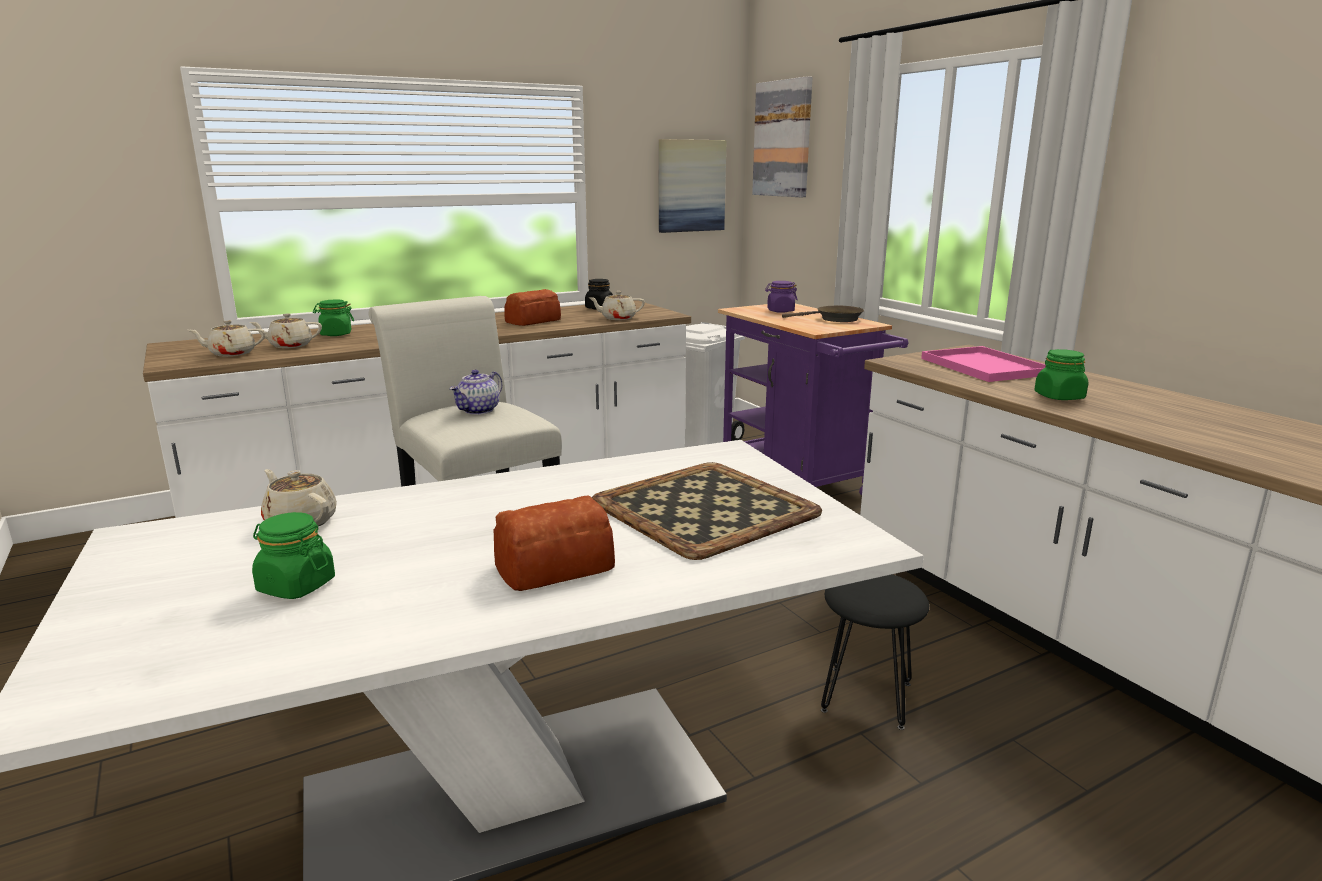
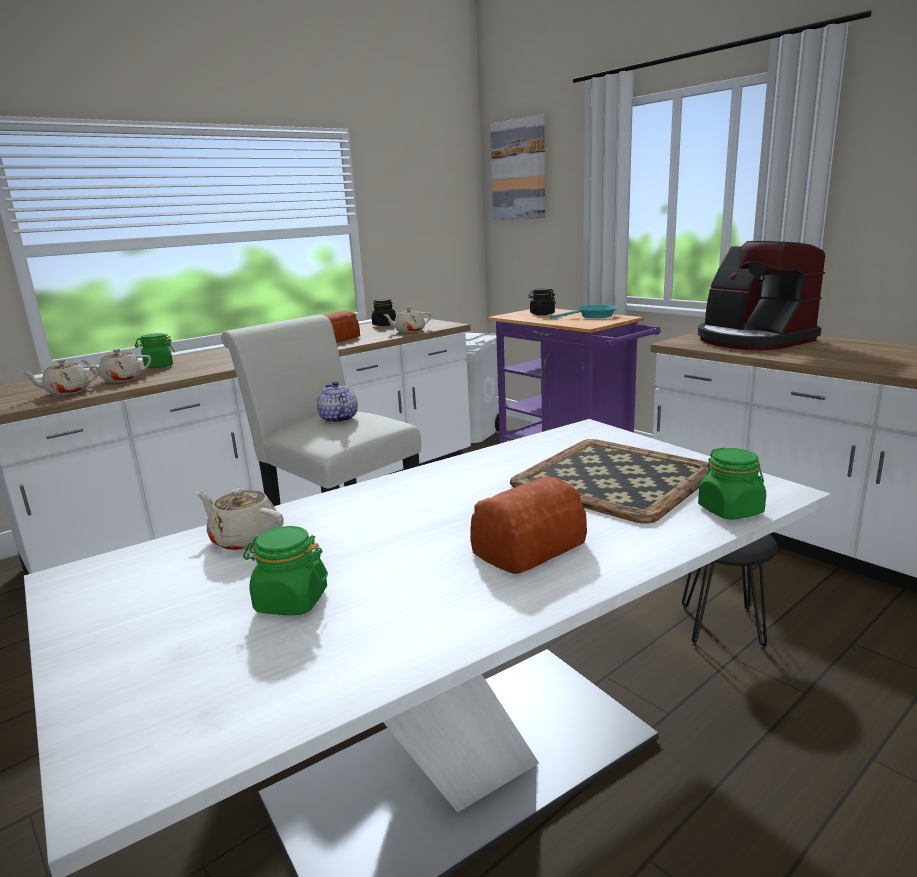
camera: 10 degrees left, 0 degrees up
(478, 410) = (338, 419): teapot -> teapot turned 135 degrees clockwise
(691, 186) = (442, 215): picture -> none
(780, 311) = (542, 314): purple jar -> black jar
(835, 319) = (593, 316): brown frying pan -> turquoise frying pan
(987, 367) = (752, 340): pink tray -> coffee machine
(1059, 397) = (833, 356): green jar -> green jar (730, 510)

